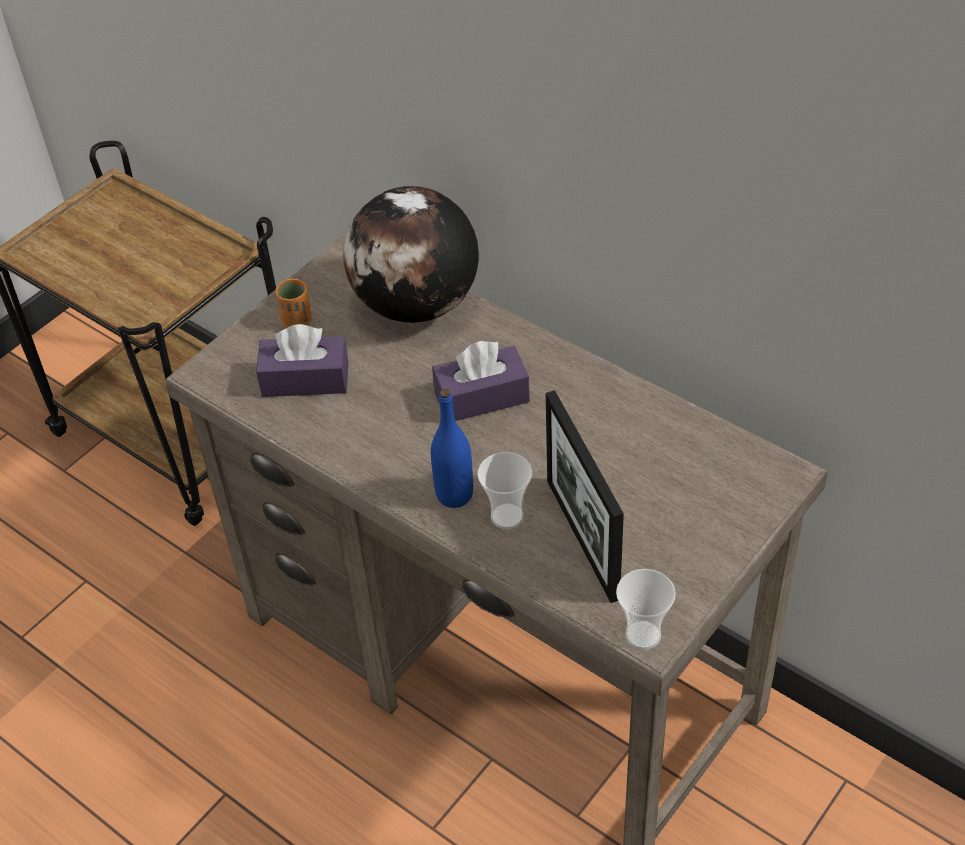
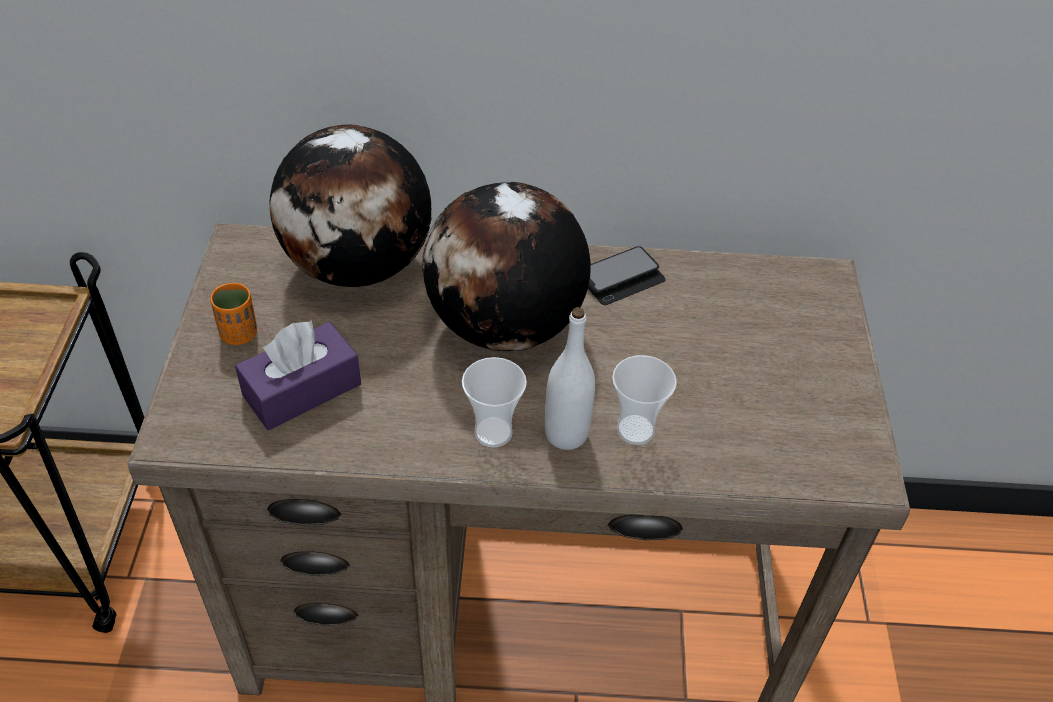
camera: 40 degrees left, 0 degrees up
(454, 495) = (566, 434): blue bottle -> white bottle
(481, 397) = (505, 326): purple tissue box -> globe
(582, 538) = (722, 416): picture frame -> none
(607, 399) = (621, 277): none -> phone
(643, 635) = (858, 478): cup -> cup (493, 432)

